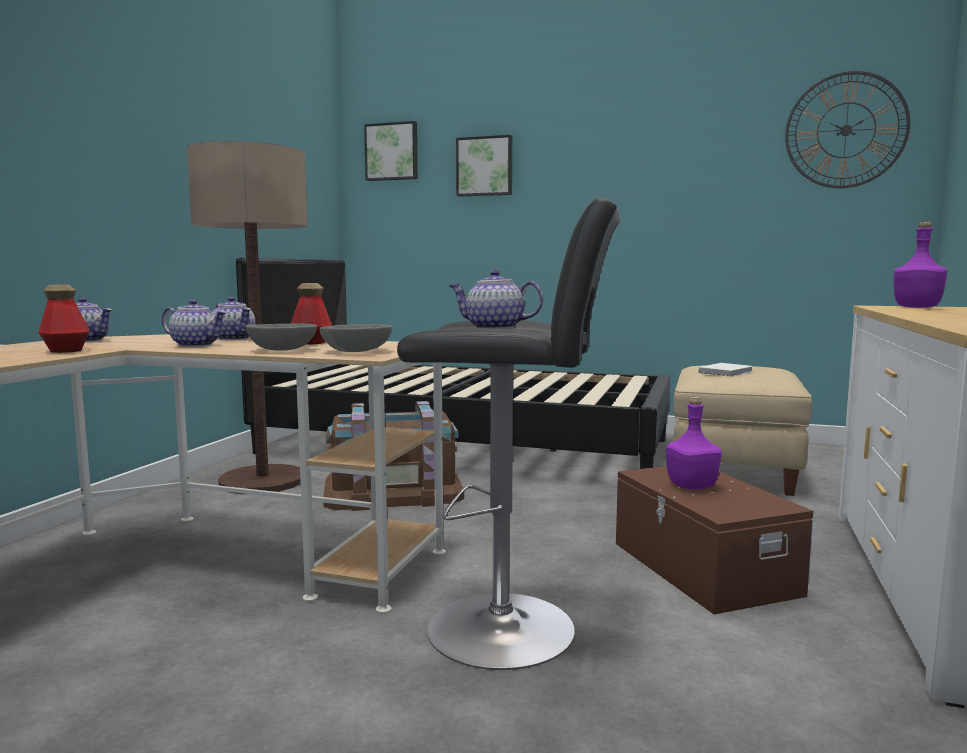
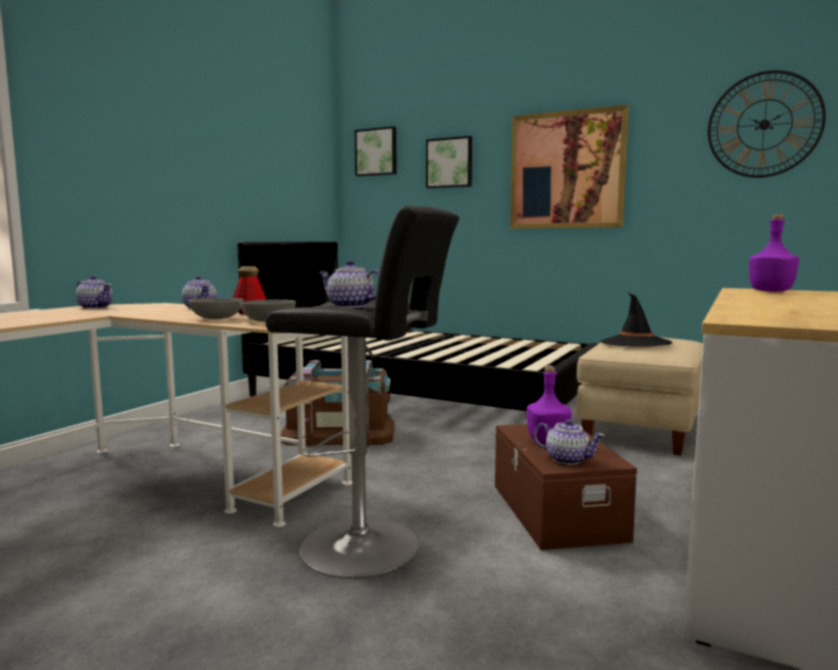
camera: 10 degrees right, 0 degrees up
(66, 350) = (68, 316): bottle -> none
(196, 345) = (164, 313): teapot -> teapot (567, 459)
(263, 481) = (245, 419): floor lamp -> none
(626, 177) = (566, 170): none -> picture
(727, 372) = (635, 343): white book -> black hat

